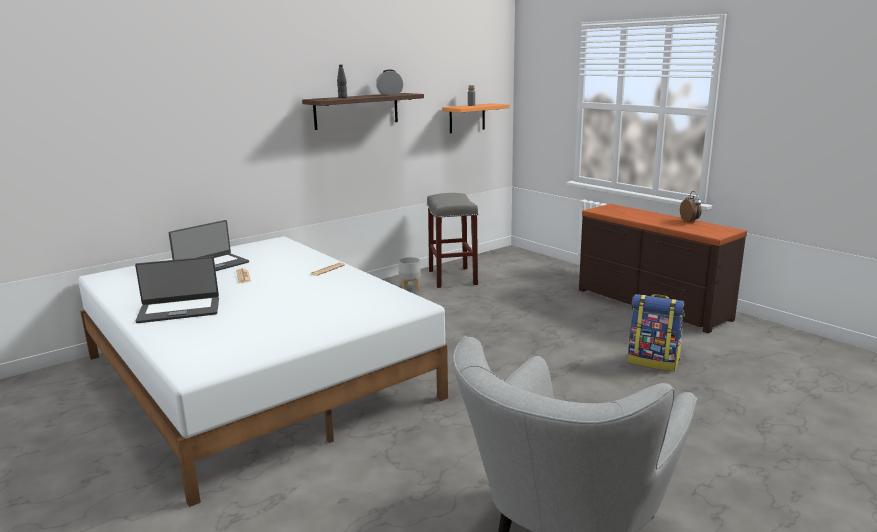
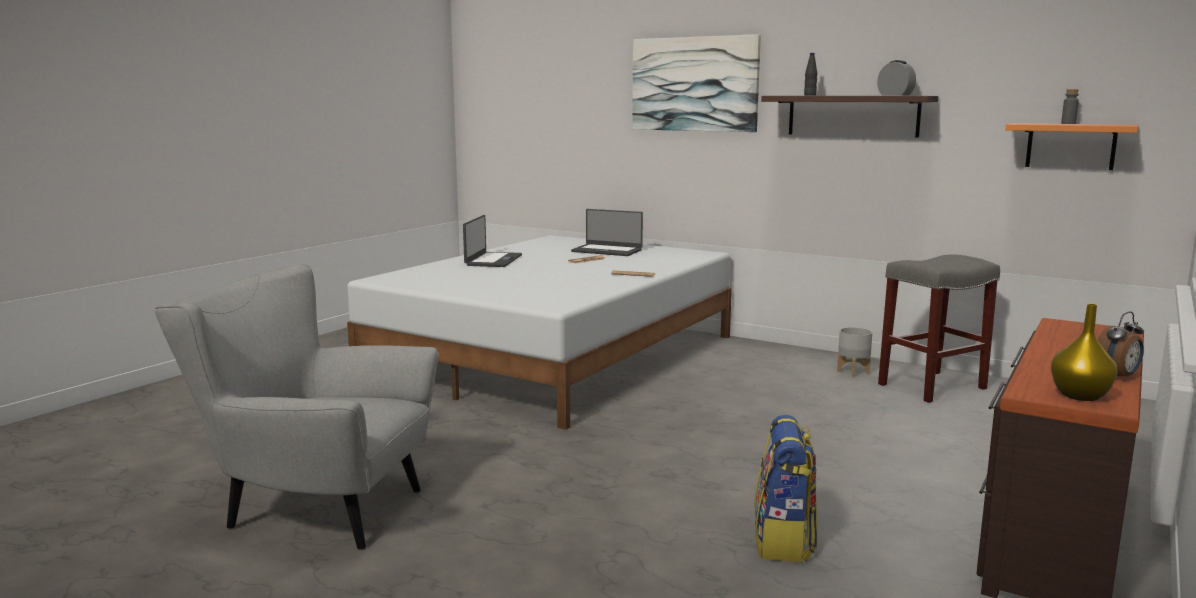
camera: 70 degrees right, 5 degrees down
(179, 310) = (492, 260): laptop -> laptop turned 135 degrees counterclockwise
(227, 93) = (694, 84): none -> picture
(718, 230) = (1080, 396): none -> yellow vase

